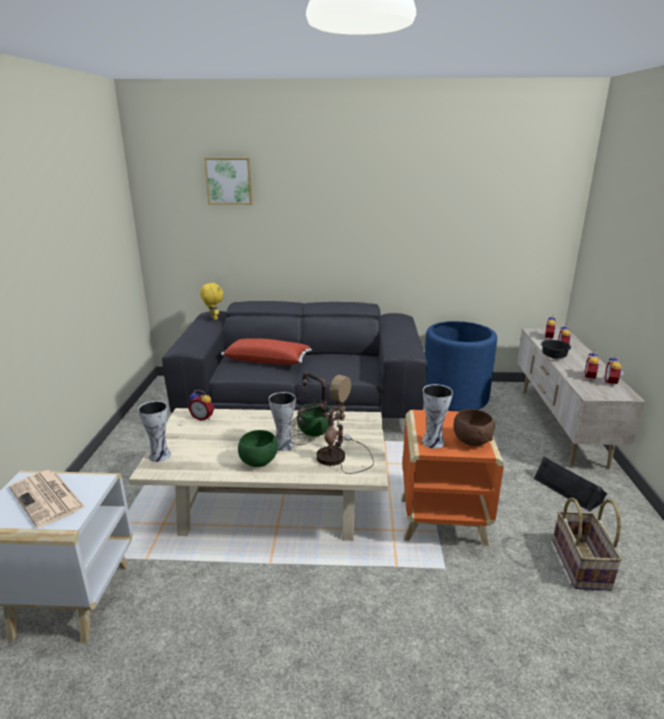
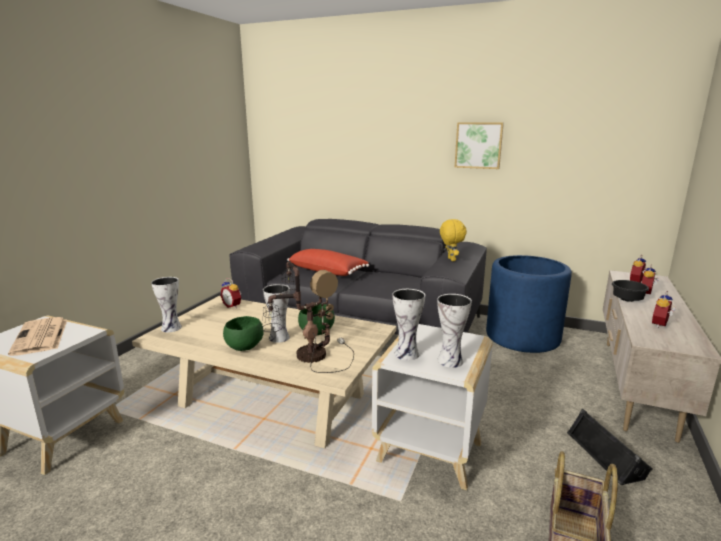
camera: 20 degrees right, 5 degrees down
(213, 318) = (296, 231): yellow plush toy -> yellow plush toy (450, 259)
(229, 181) = (322, 108): picture -> picture (478, 145)
(443, 520) = (432, 452): orange side table -> white side table
(471, 441) = (450, 360): brown bowl -> vase
(612, 383) = (687, 334): alarm clock -> none

